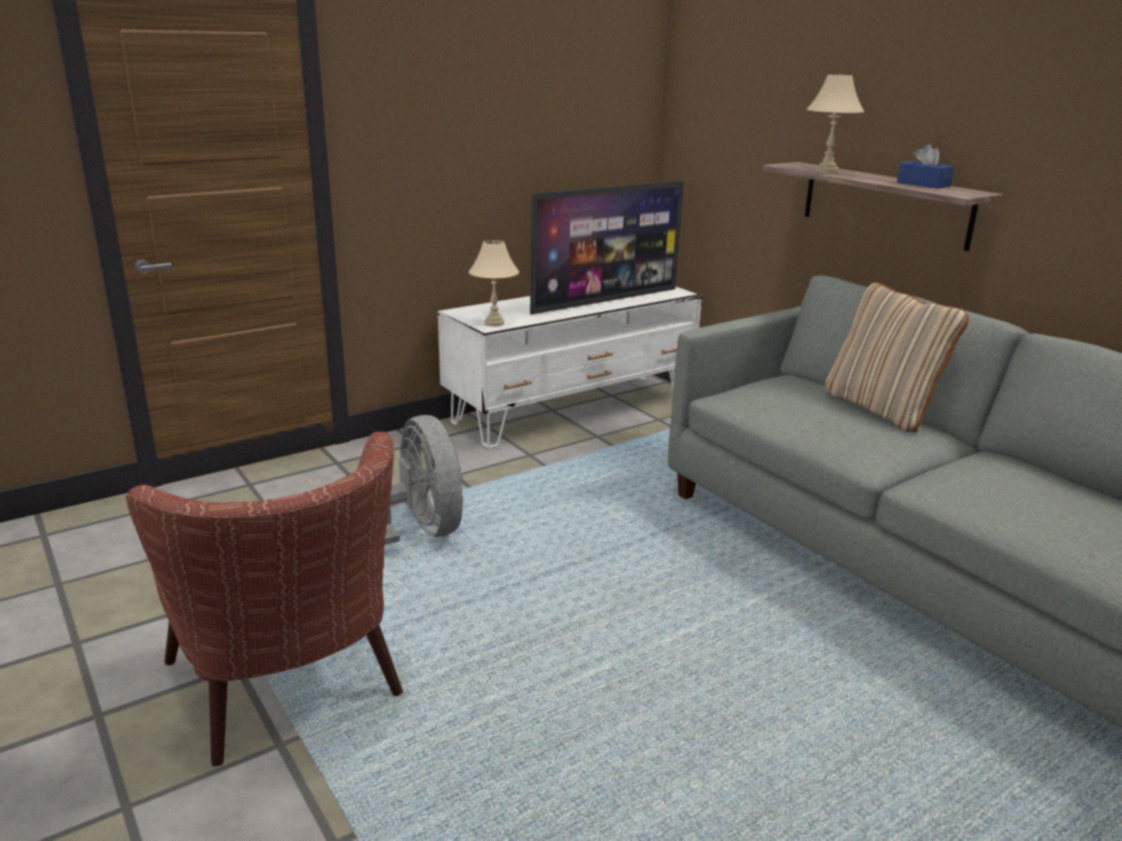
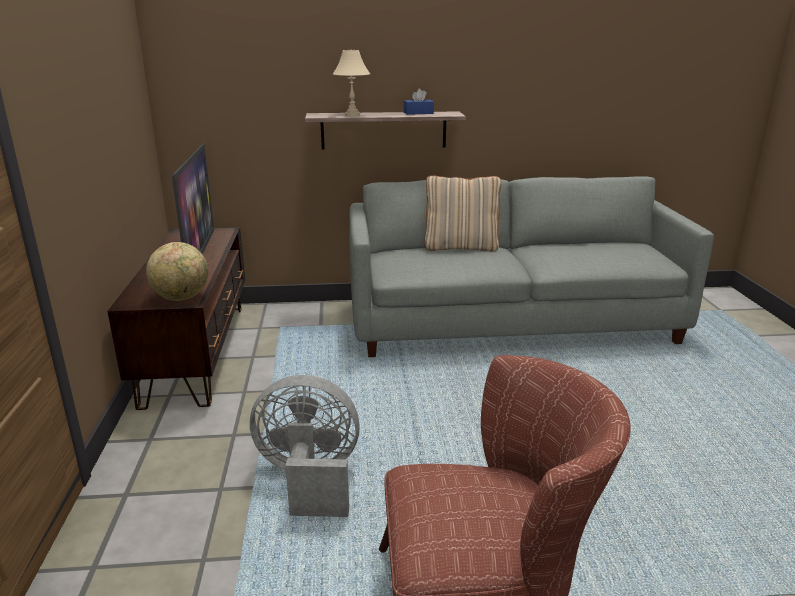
camera: 60 degrees left, 0 degrees up
(494, 323) = (182, 298): beige table lamp -> globe
(573, 409) = (197, 351): white tv stand -> brown tv stand

